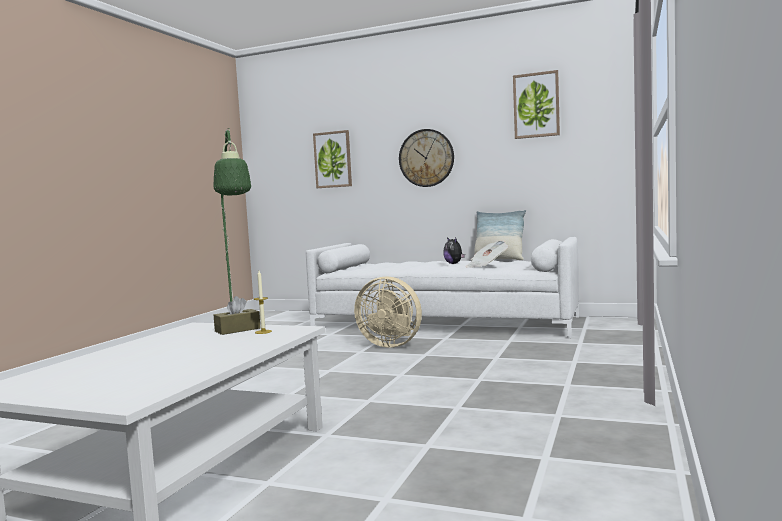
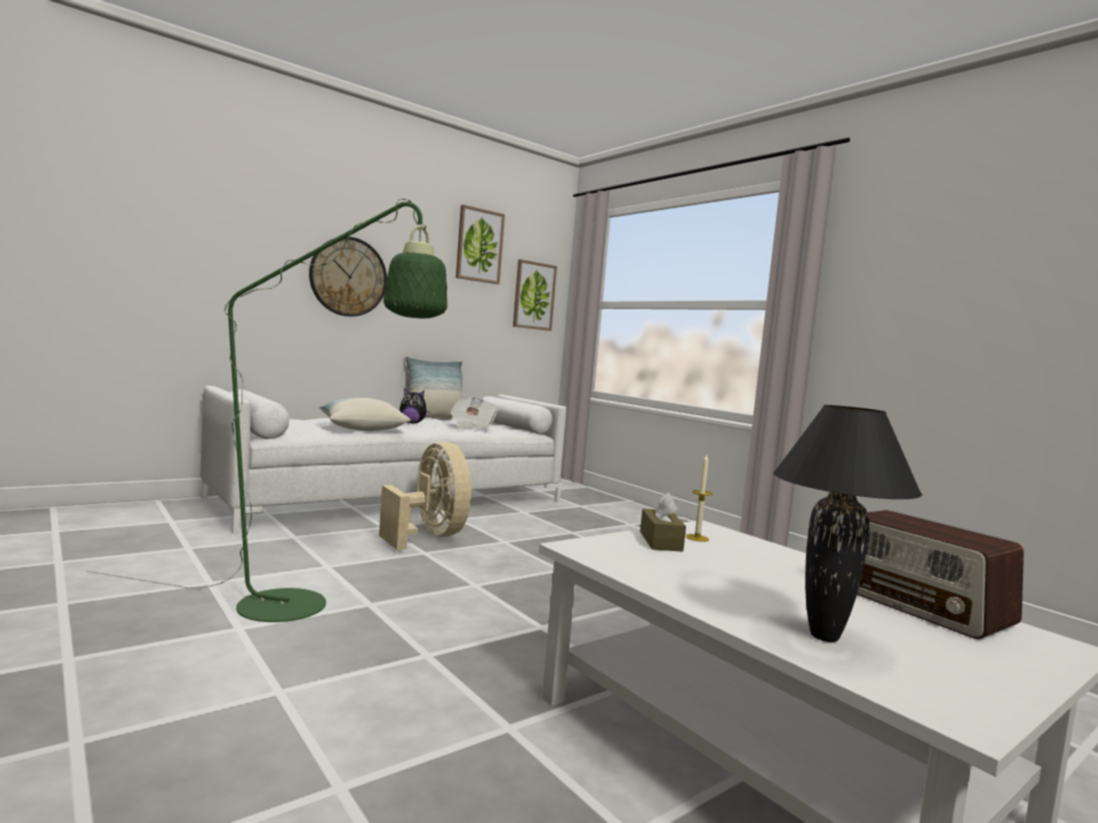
camera: 60 degrees left, 0 degrees up
(88, 366) = (823, 636): none -> black table lamp
(179, 374) = (918, 604): none -> radio
(333, 159) = (188, 245): picture -> picture (534, 296)
(391, 345) = (429, 537): beige fan -> beige fan turned 90 degrees counterclockwise
(398, 267) = (362, 428): none -> pillow

